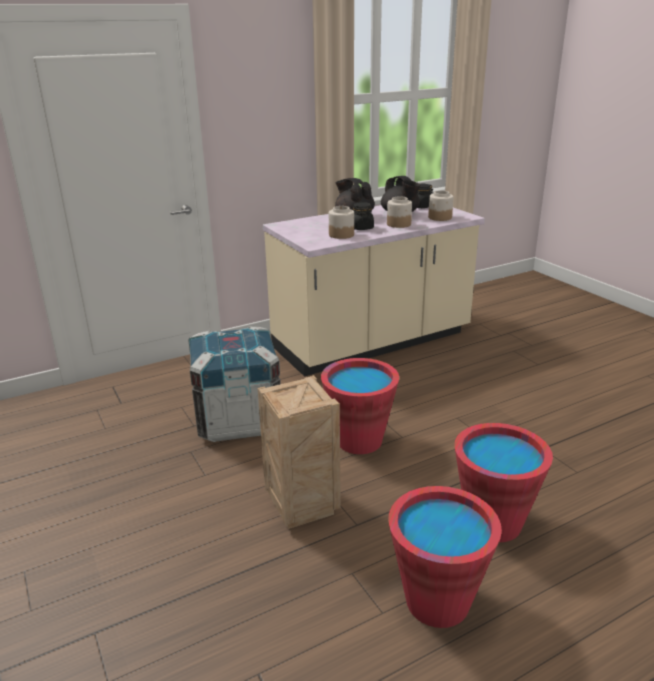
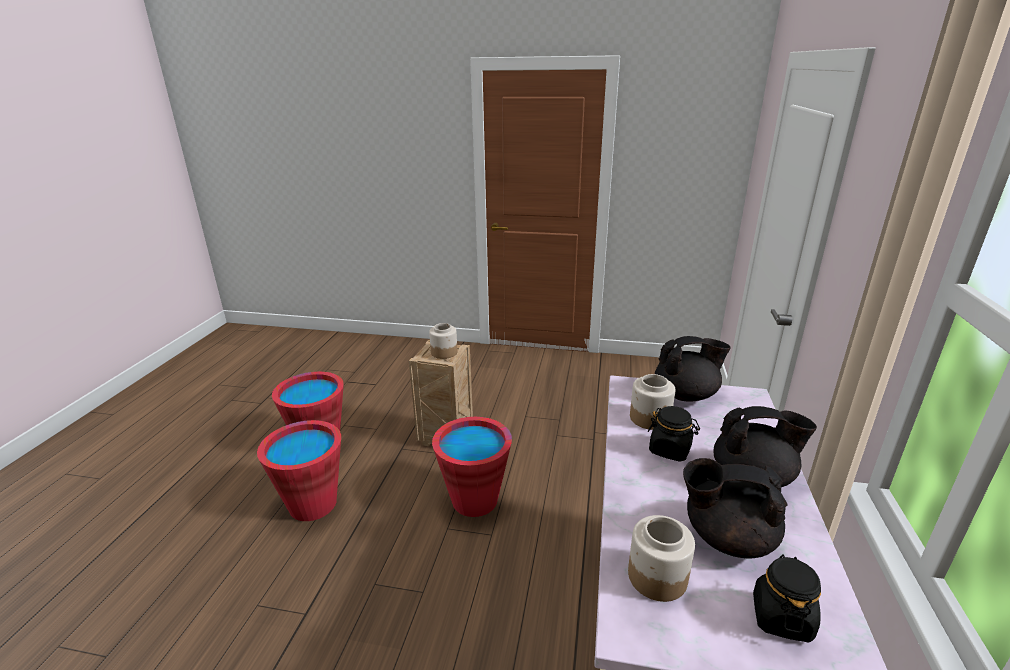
camera: 130 degrees right, 0 degrees up
(238, 419) = (581, 455): crate -> none
(301, 234) = (686, 395): none -> black teapot
(398, 224) = (657, 494): jar -> jar (444, 352)

